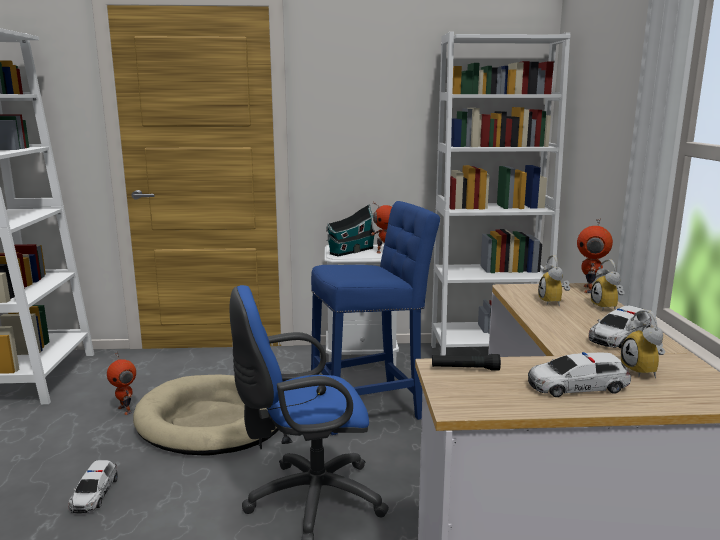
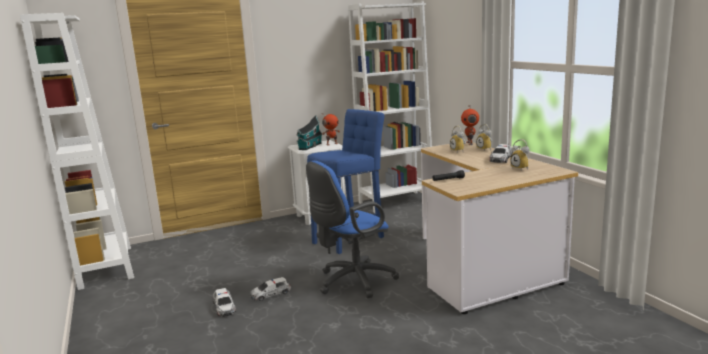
camera: 20 degrees left, 0 degrees up
(126, 410) = (194, 269): toy robot -> none
(211, 421) = (258, 263): beige dog bed -> none
(576, 386) = (500, 177): toy car -> toy car (270, 294)

